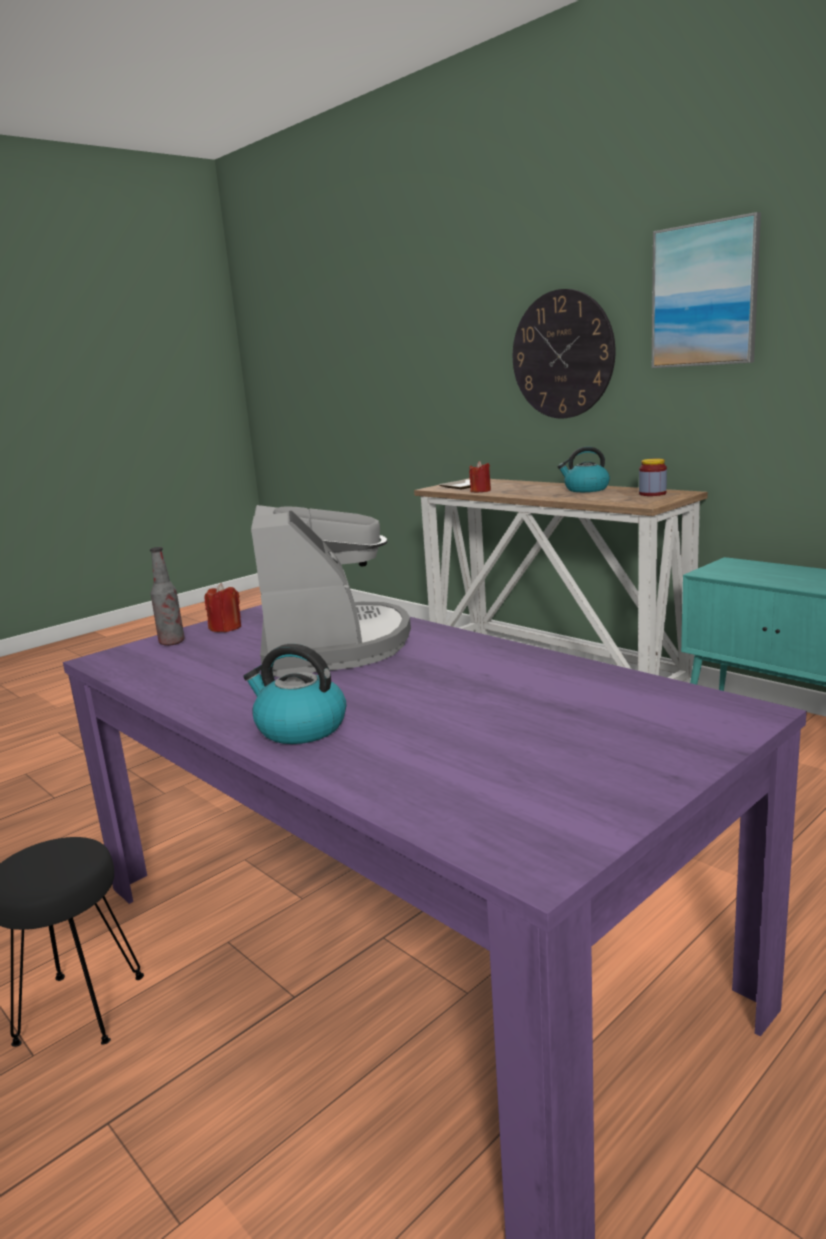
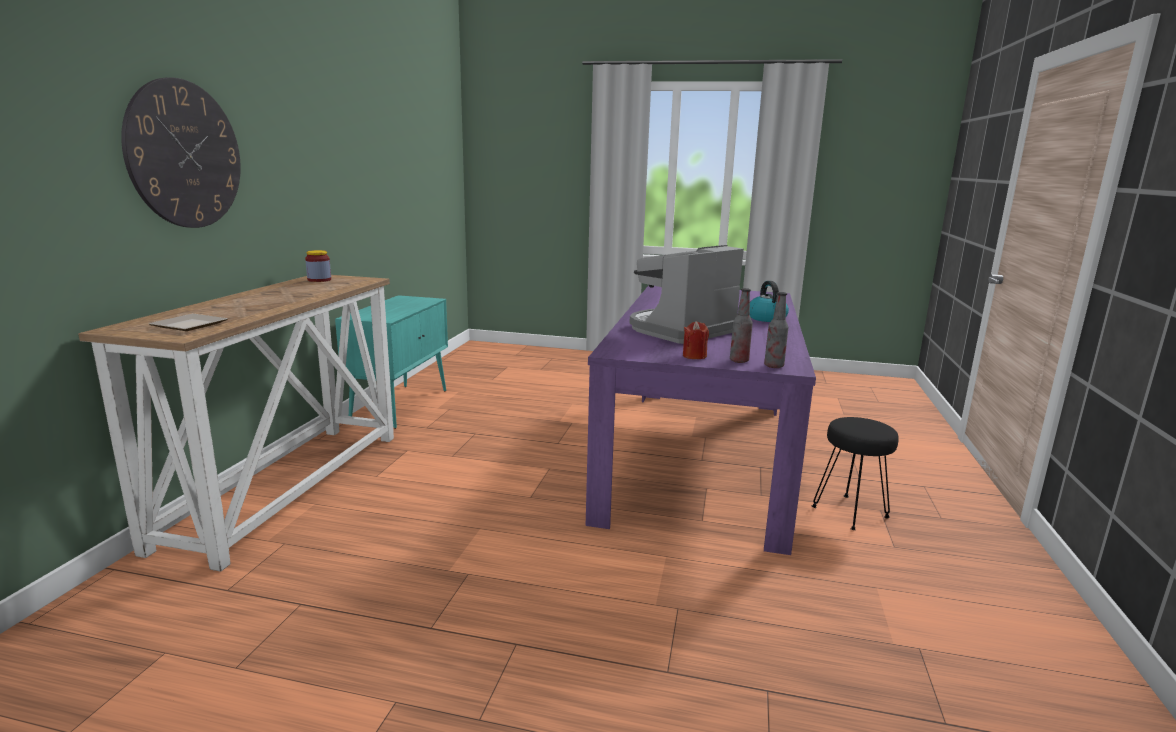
camera: 125 degrees left, 0 degrees up
(125, 653) = (774, 366): none -> bottle
(480, 491) = (245, 316): red candle -> none
(585, 489) = (274, 292): kettle -> none
(704, 295) = (291, 117): picture -> none

